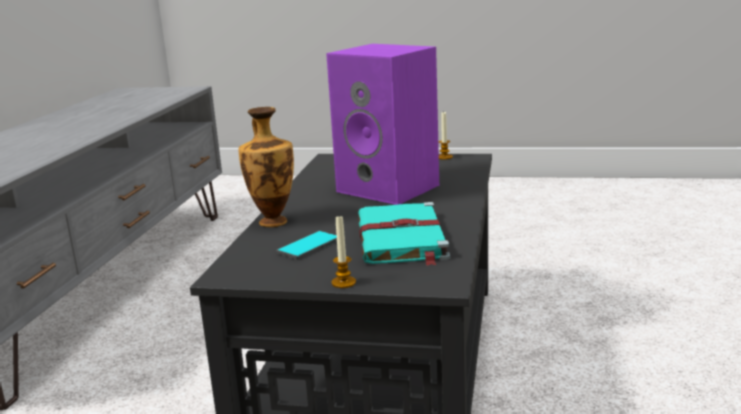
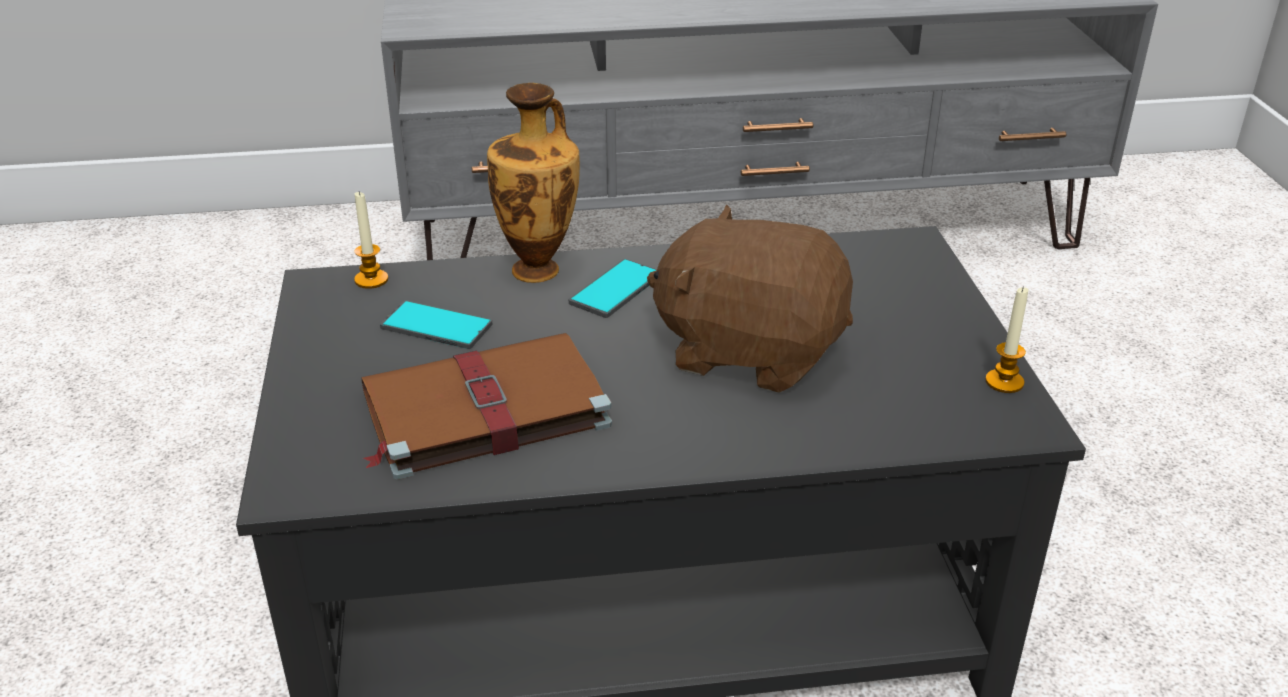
camera: 70 degrees right, 15 degrees up
(312, 207) = (616, 289): none -> phone
(343, 283) = (293, 389): candle -> candle (371, 280)
(391, 188) = (750, 350): purple speaker -> brown plush toy
(401, 239) = (481, 411): turquoise book -> brown book

